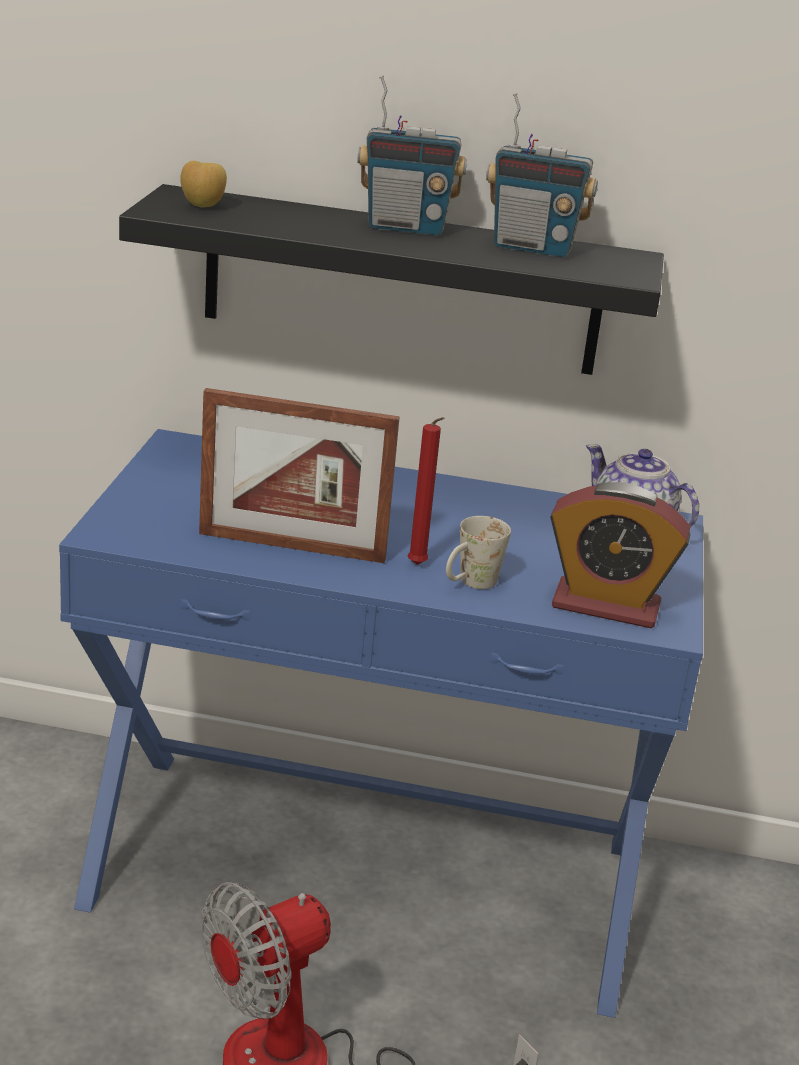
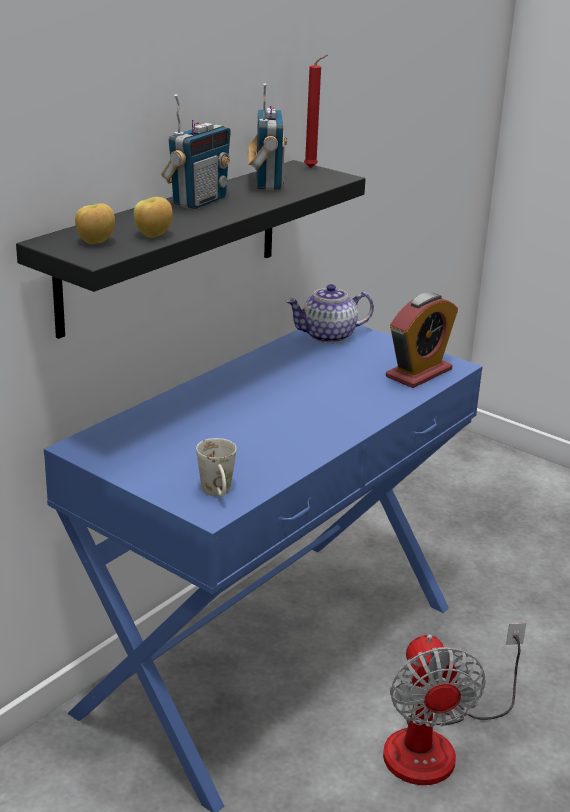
camera: 60 degrees left, 0 degrees up
(257, 223) = (153, 235): none -> apple
(292, 546) = (282, 445): picture frame -> none
(418, 566) = (337, 412): red candle -> red candle (312, 168)
(470, 584) = (370, 403): white mug -> white mug (218, 494)
(532, 248) = (266, 183): radio -> radio turned 45 degrees counterclockwise

